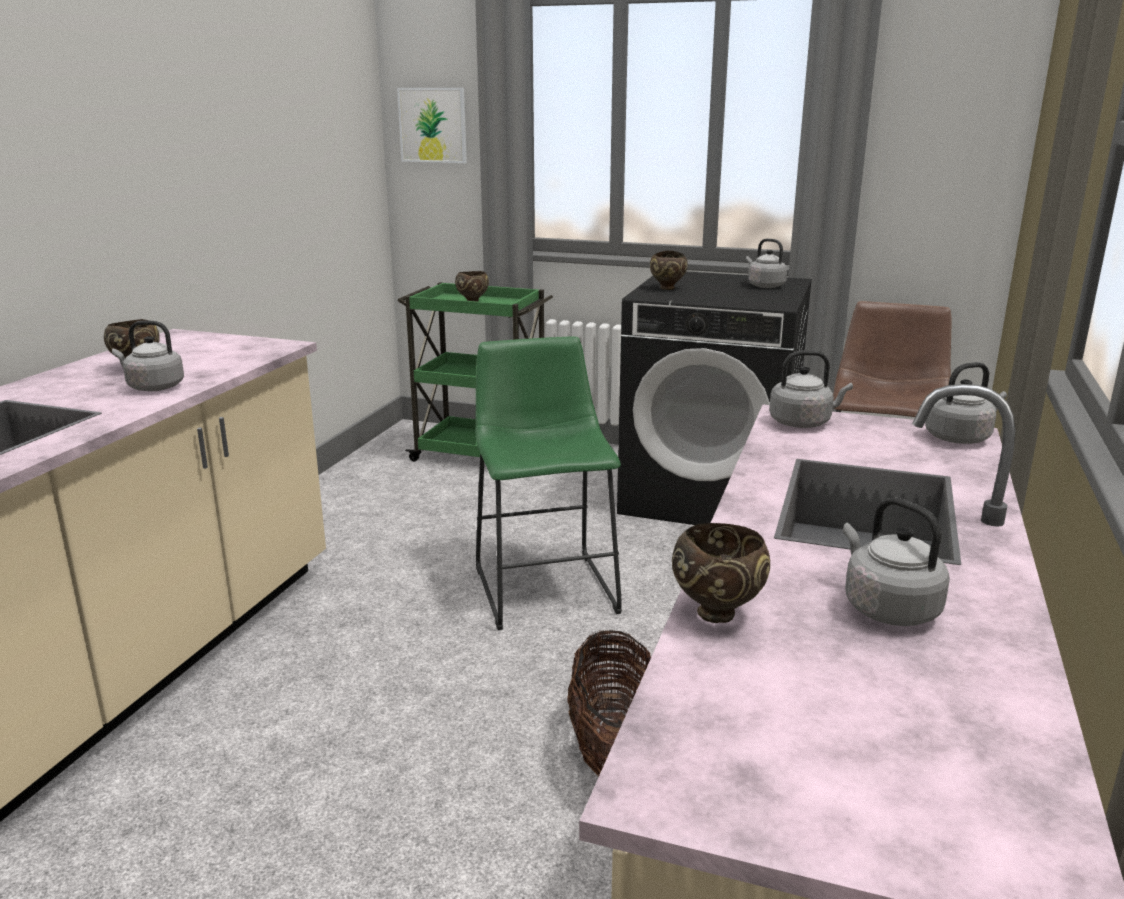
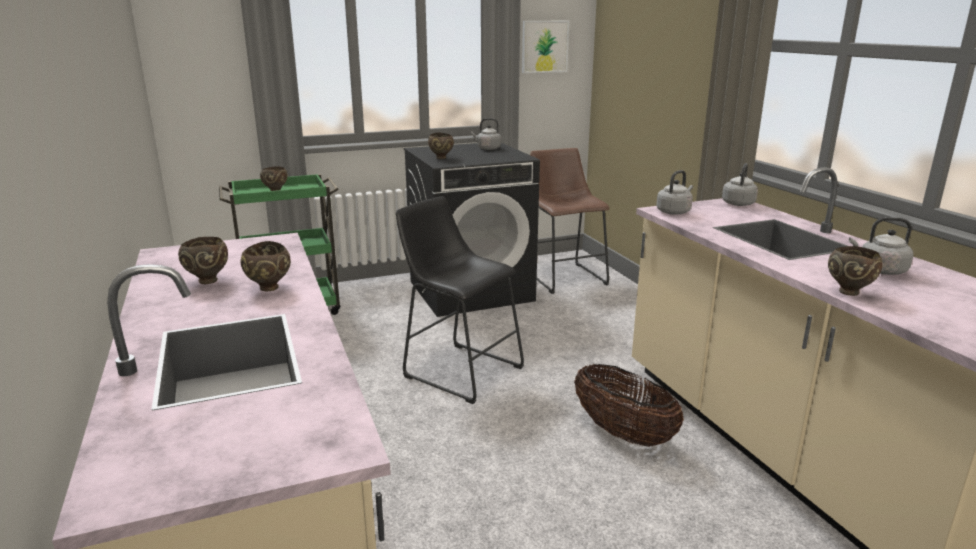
camera: 40 degrees left, 0 degrees up
(153, 387) = (269, 288): grey kettle -> brown bowl
(433, 125) = (194, 53): picture -> picture (544, 46)
(544, 585) = (458, 370): green stool -> black stool

